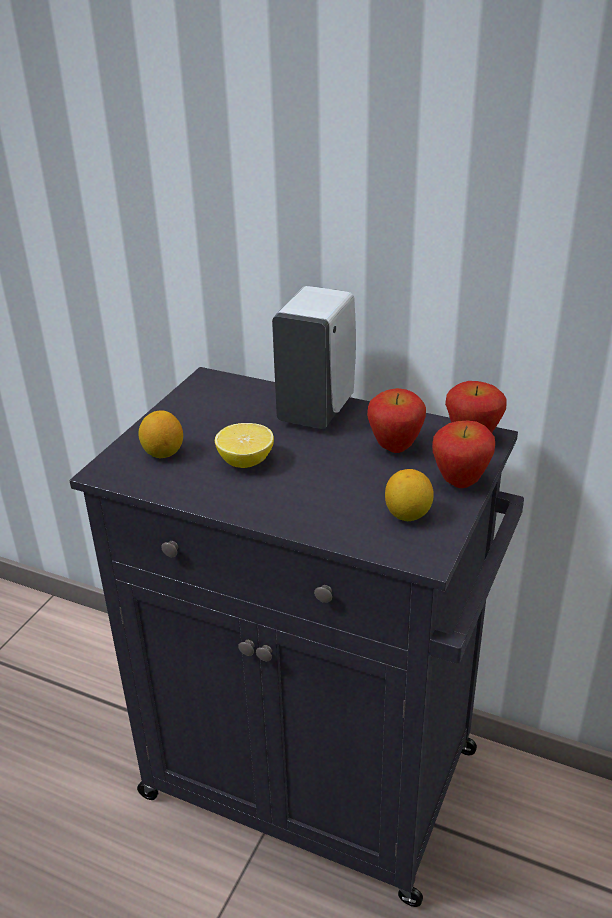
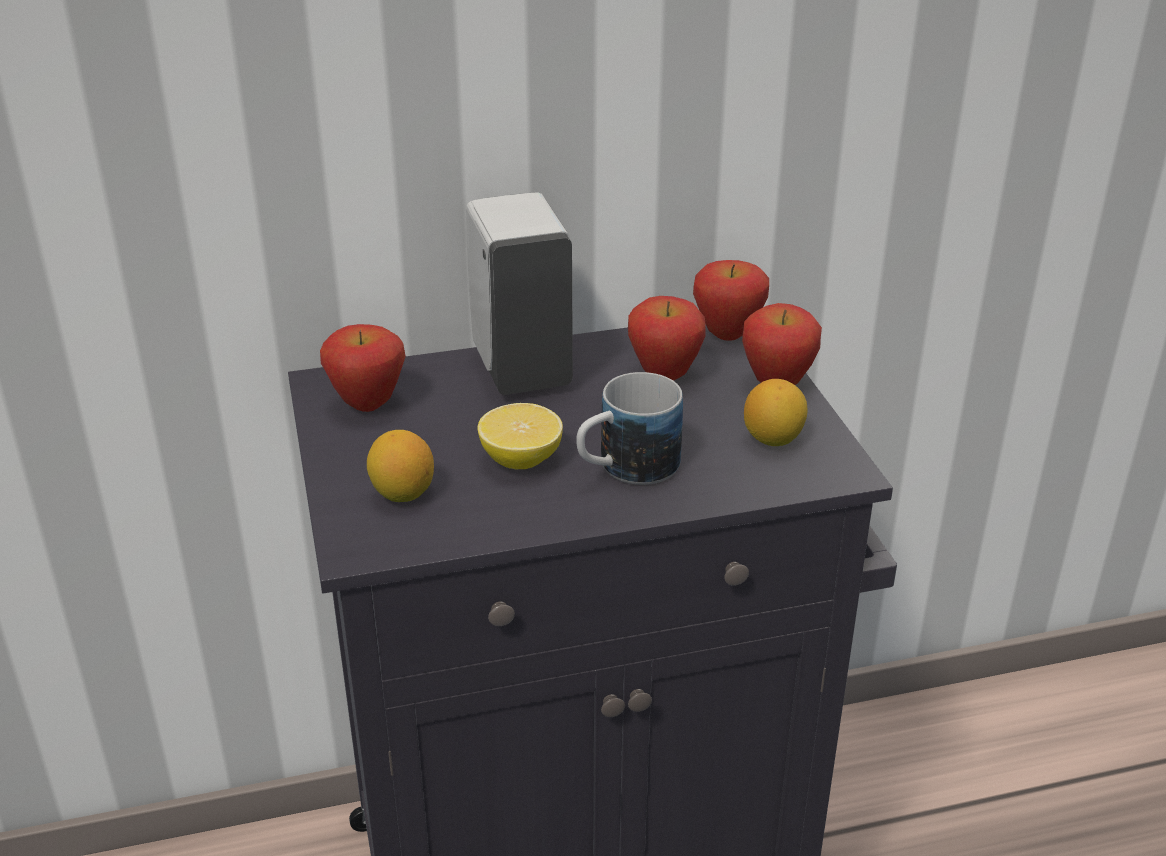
camera: 40 degrees left, 0 degrees up
(211, 399) = (368, 404): none -> apple
(293, 492) = (625, 469): none -> mug

